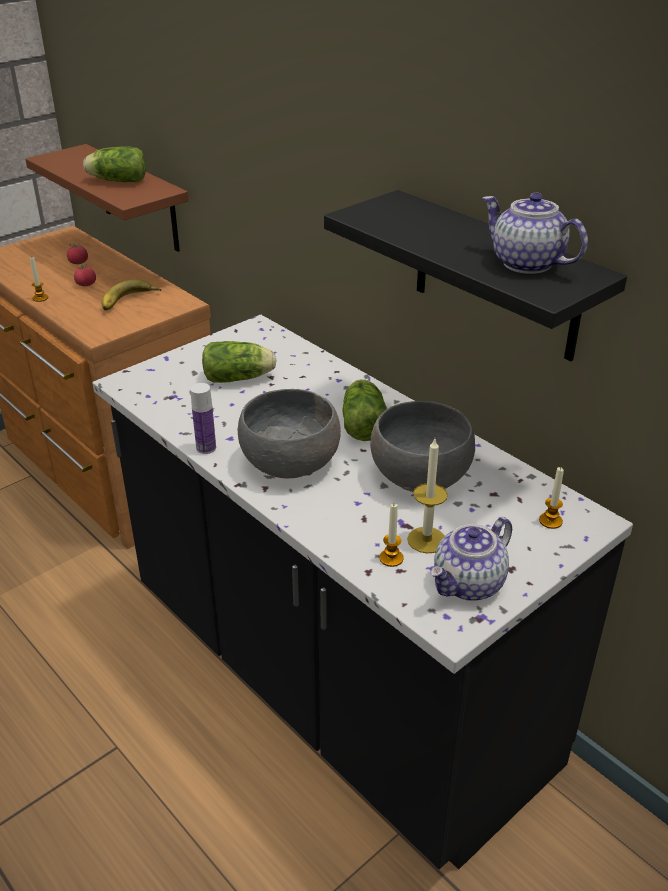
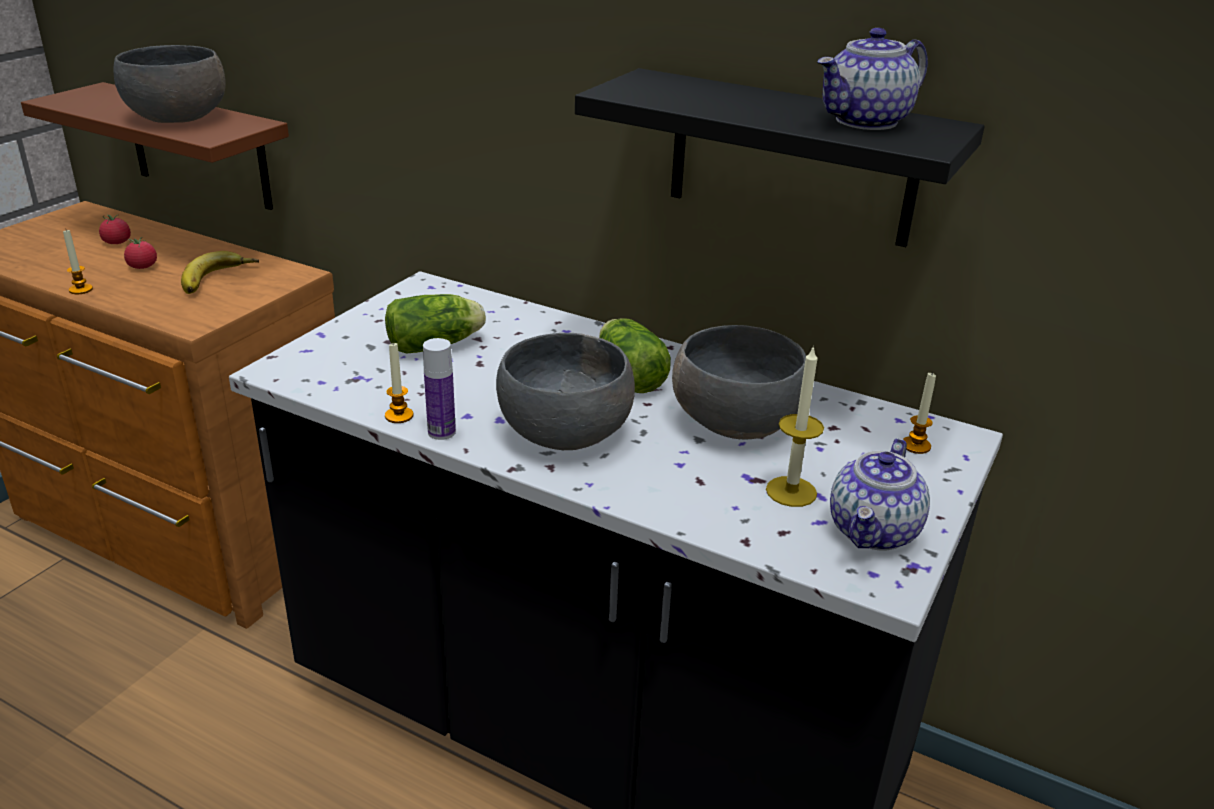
camera: 20 degrees left, 5 degrees down
(116, 181) = (178, 117): lettuce -> grey bowl
(391, 558) = (763, 520): candle -> candle (399, 416)
(525, 263) = (865, 121): teapot -> teapot turned 60 degrees counterclockwise

